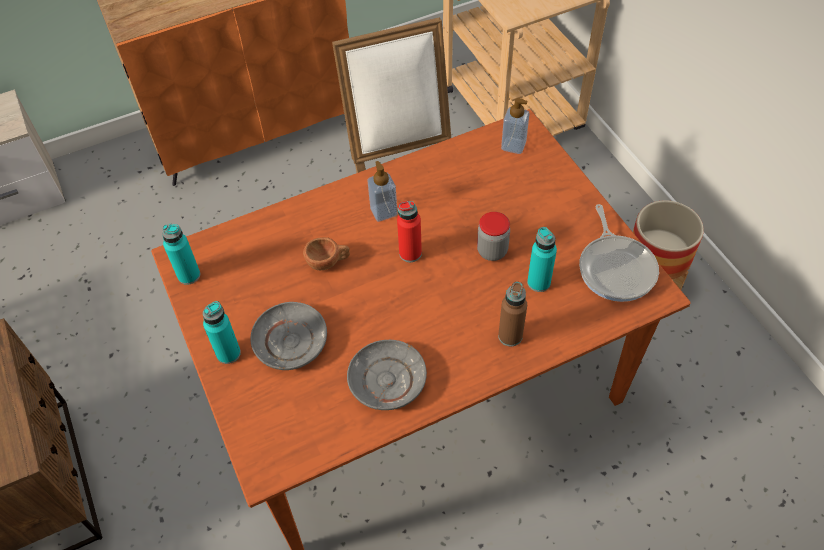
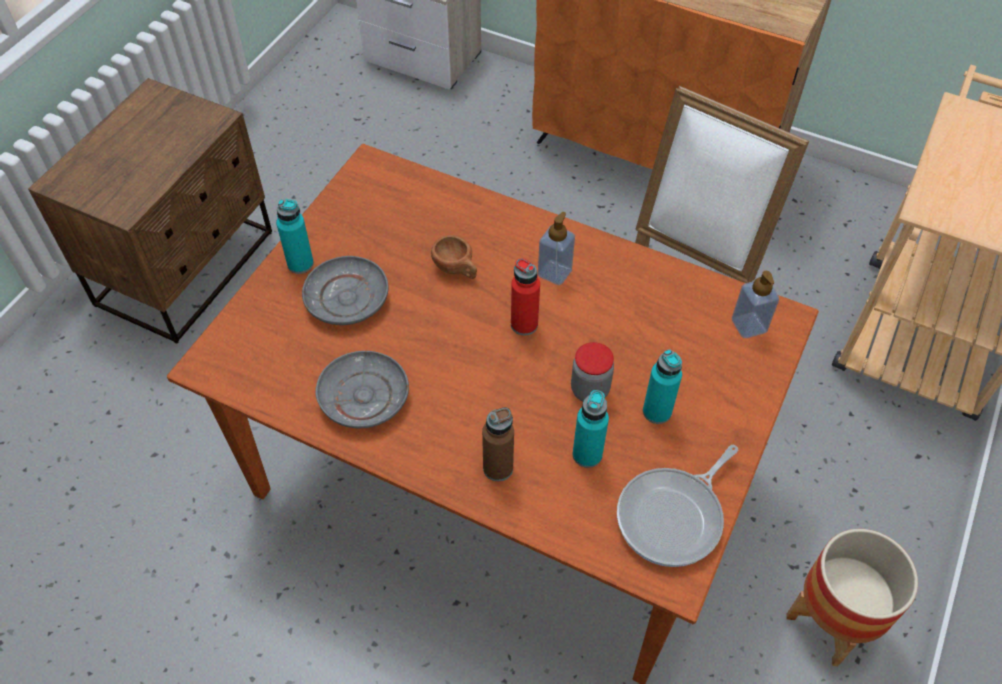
camera: 50 degrees right, 0 degrees up
(189, 275) = (356, 184): turquoise bottle -> turquoise bottle (657, 411)

